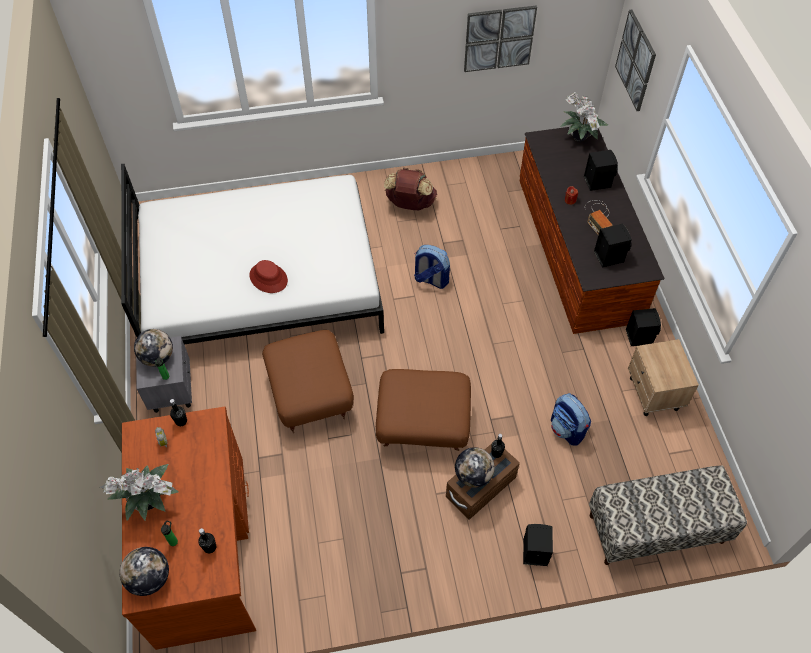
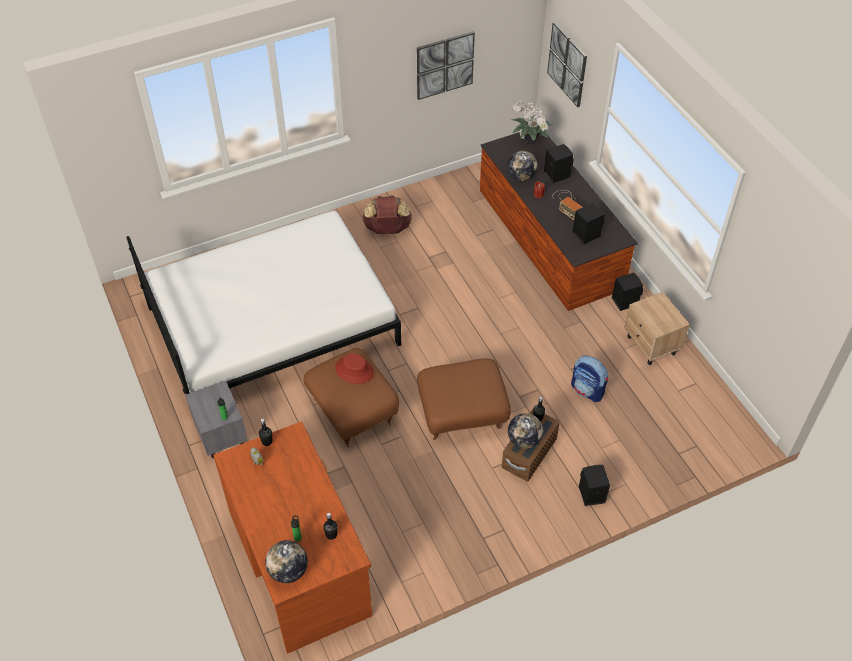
camera: 15 degrees left, 5 degrees down
(151, 503) = (266, 512): potted plant -> none
(157, 357) = (211, 402): globe -> globe (521, 177)
(268, 278) = (291, 313): red hat -> red hat (354, 370)
(430, 280) = (428, 291): backpack -> none
(655, 529) = (685, 452): bench -> none

